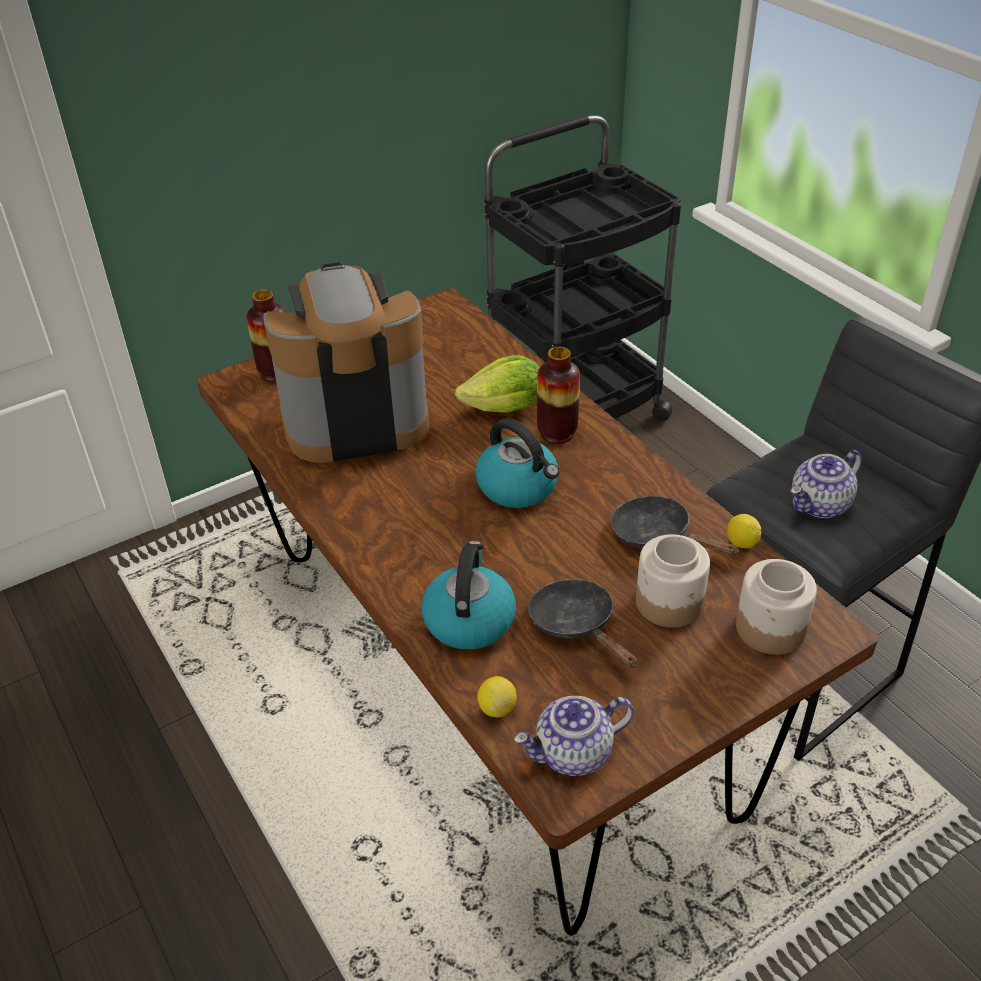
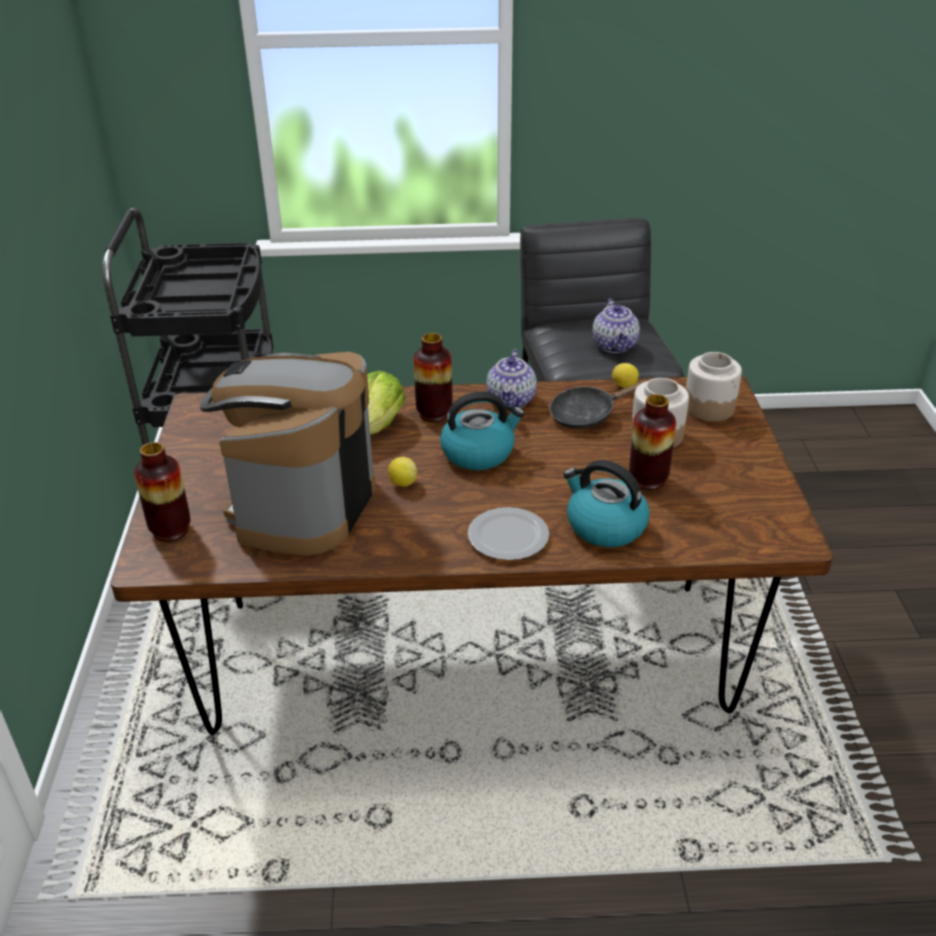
camera: 60 degrees left, 5 degrees down
(403, 557) = (507, 536): none -> plate
(497, 708) = (703, 544): lemon -> lemon (403, 483)
(573, 754) = (767, 525): teapot -> teapot (512, 400)
(576, 624) = (648, 480): black frying pan -> vase

